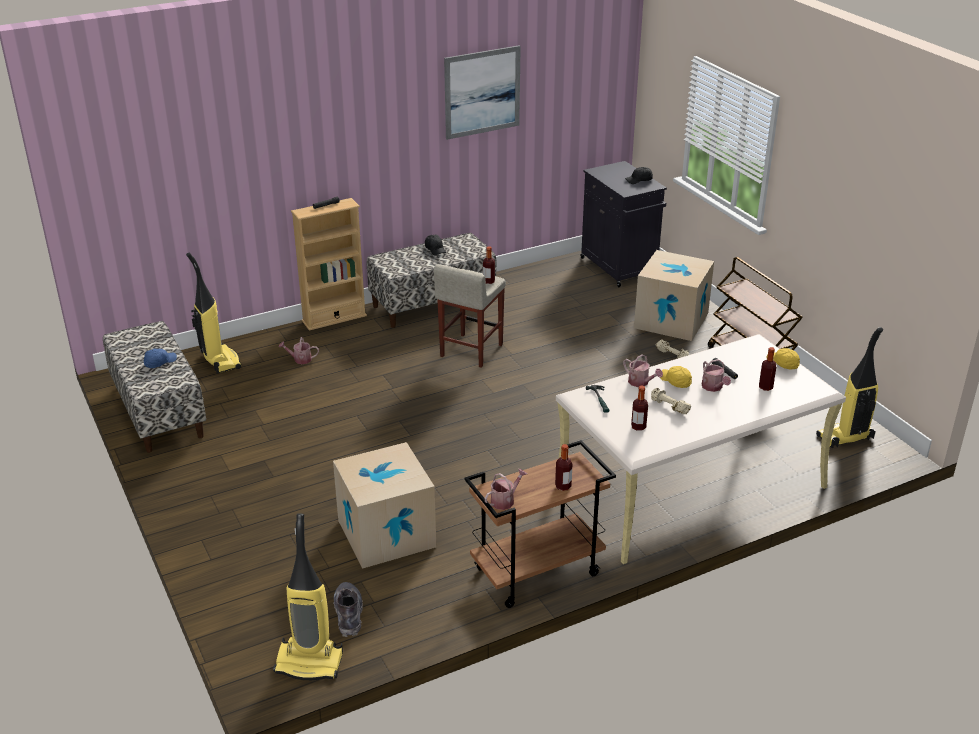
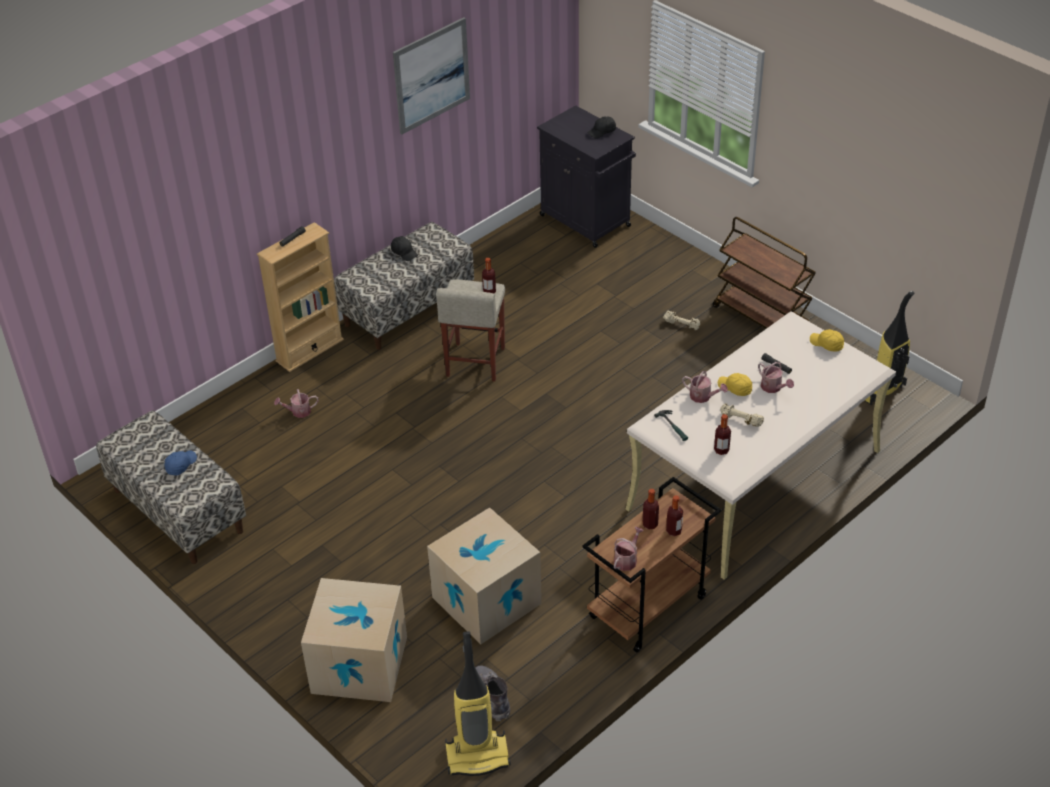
camera: 15 degrees left, 10 degrees up
(220, 361) = (211, 432): vacuum cleaner -> none
(671, 320) = (665, 280): cardboard box -> cardboard box (359, 665)
(765, 387) = (821, 377): bottle -> bottle (650, 524)

